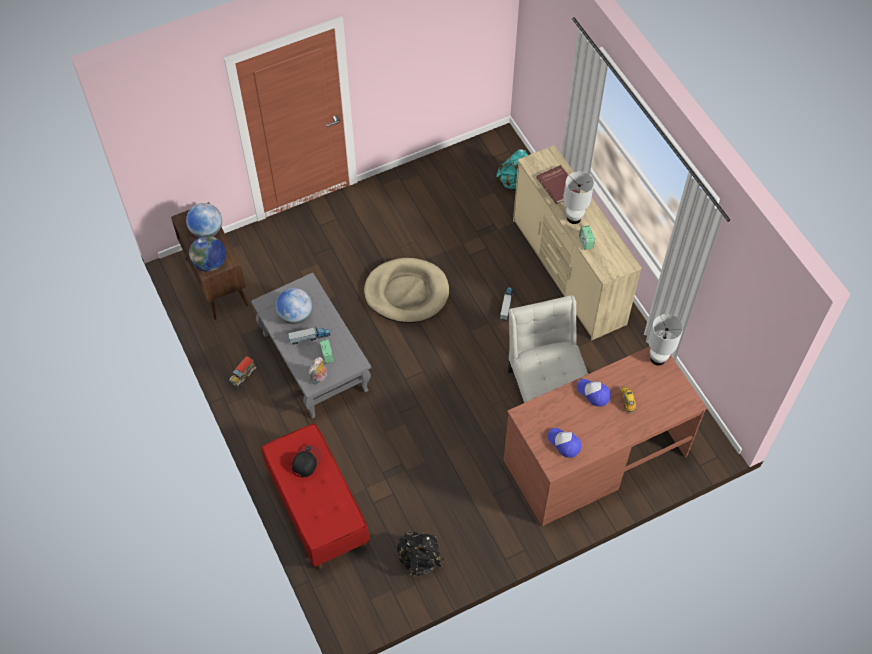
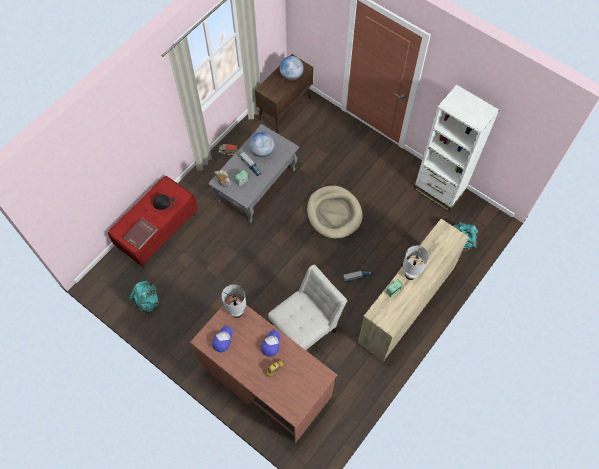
camera: 65 degrees right, 5 degrees up
(210, 263) = (269, 88): globe -> none
(419, 559) = (147, 302): black backpack -> turquoise backpack
(436, 173) = (439, 190): none -> white bookcase
(558, 185) = (433, 253): red book -> red book (141, 234)
(658, 359) = (320, 378): white table lamp -> white table lamp (236, 312)

